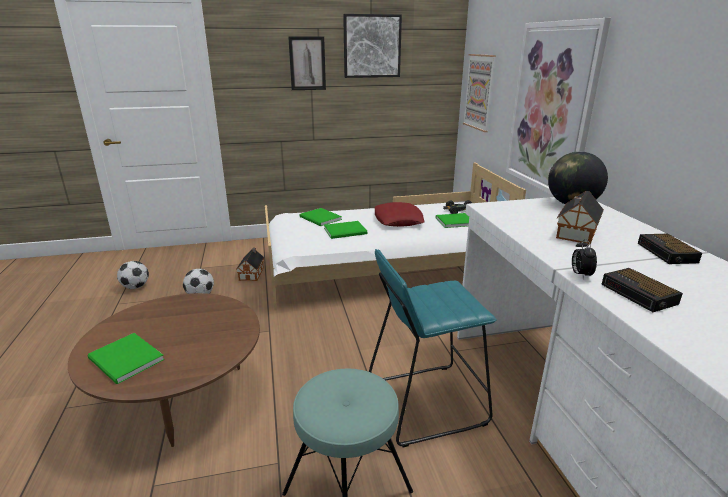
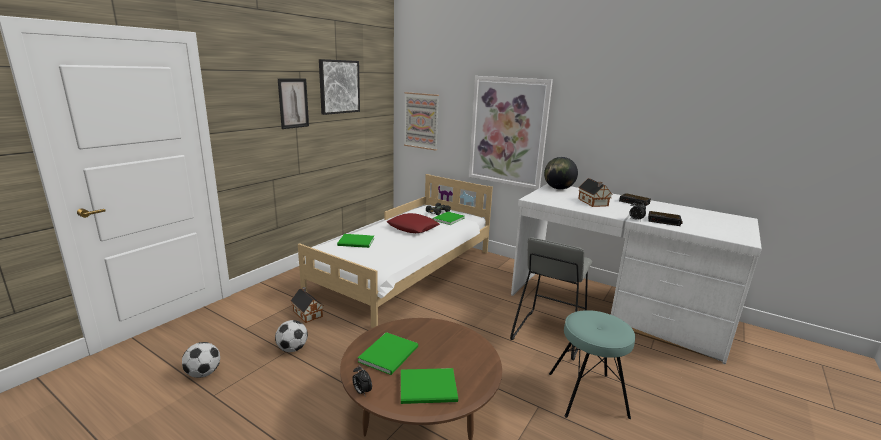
camera: 45 degrees left, 5 degrees down
(92, 334) = (362, 391): none -> alarm clock
(346, 231) = (395, 245): green book -> green book (390, 354)
(425, 402) = (548, 334): turquoise stool -> grey stool

